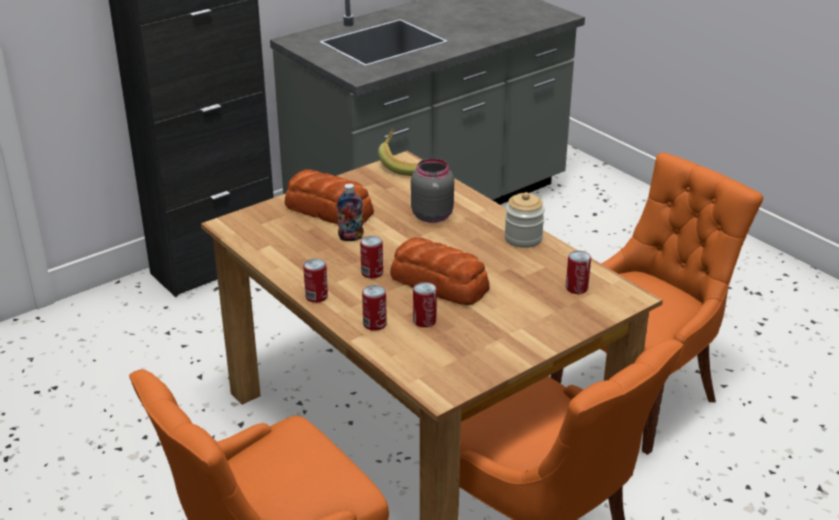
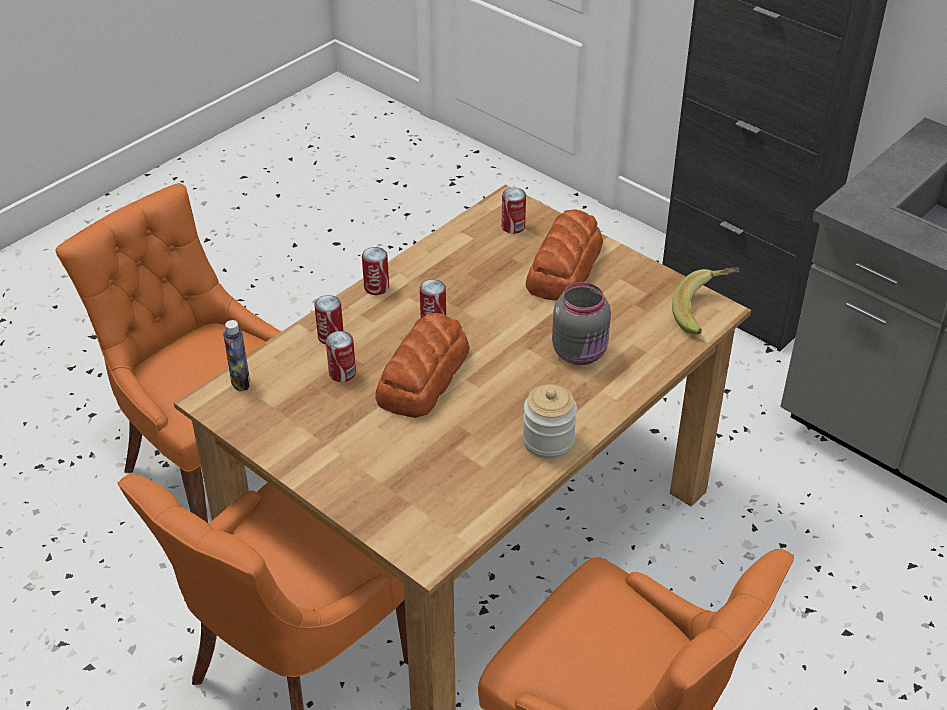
camera: 80 degrees right, 10 degrees up
(351, 237) = (505, 293): bottle -> bottle (240, 382)
(576, 288) = (437, 500): can -> can (513, 227)

